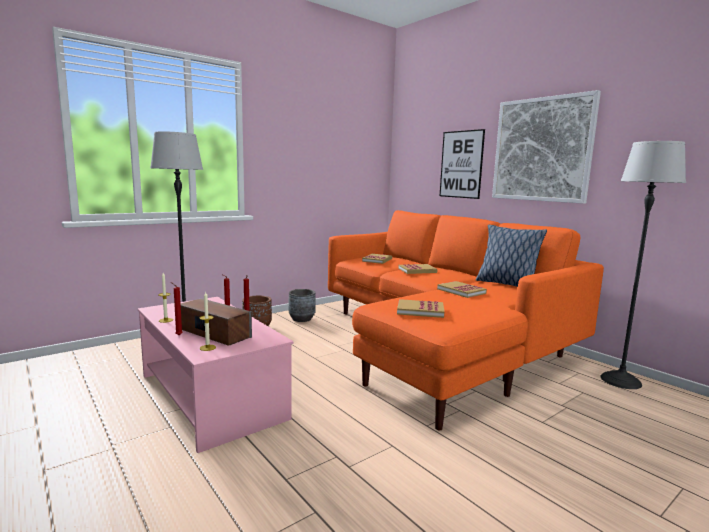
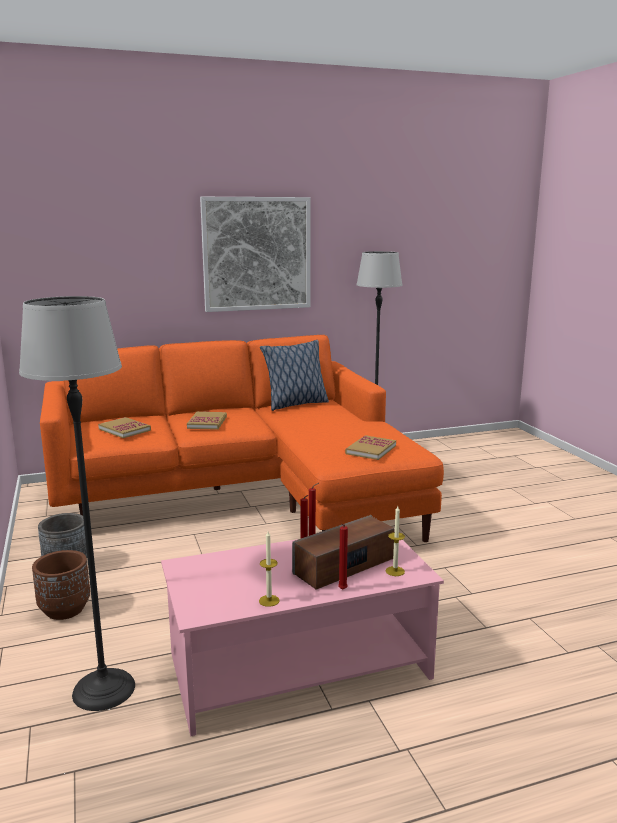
camera: 70 degrees left, 5 degrees up
(461, 164) = (147, 272): picture -> none
(461, 291) = (313, 423): book -> none

